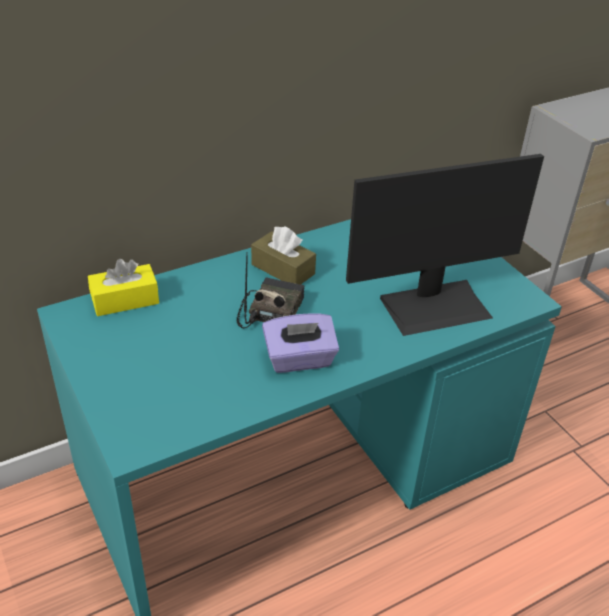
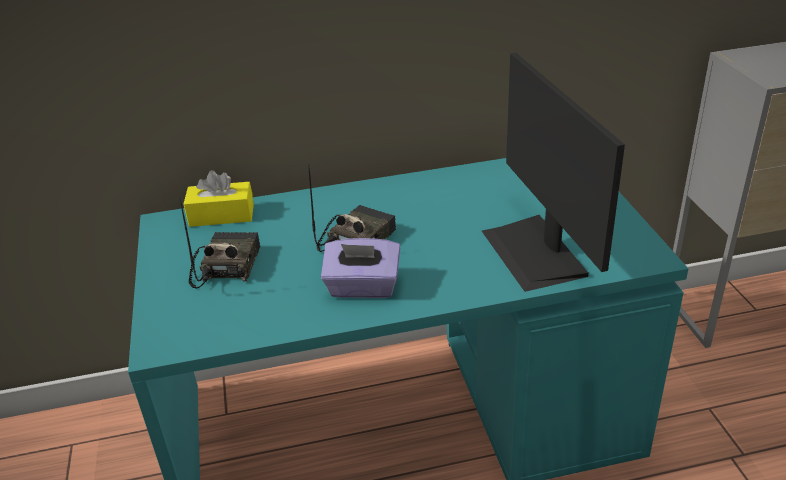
camera: 20 degrees right, 5 degrees down
(157, 354) = (225, 266): none -> radio
(283, 269) = (388, 202): brown tissue box -> none
(435, 306) = (535, 252): monitor -> monitor turned 75 degrees clockwise

